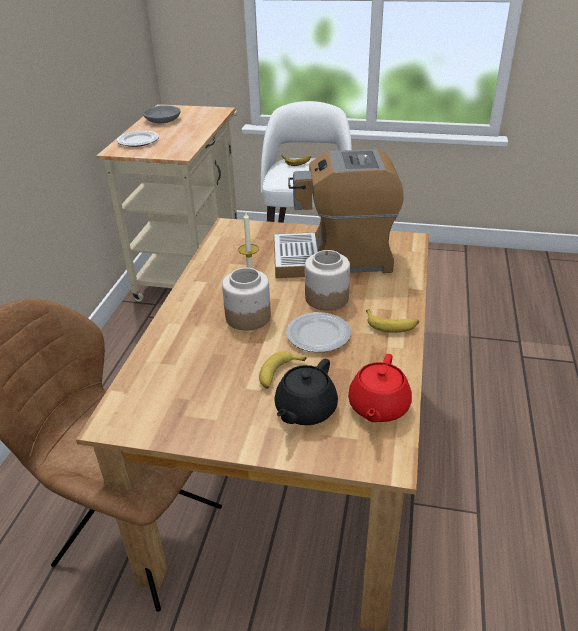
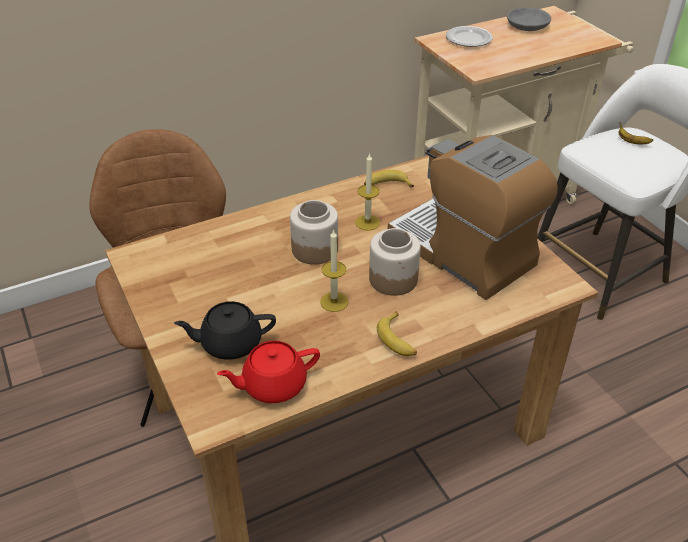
camera: 50 degrees right, 5 degrees up
(279, 374) = (259, 306): banana -> banana (386, 185)
(318, 335) = (334, 302): plate -> candle

